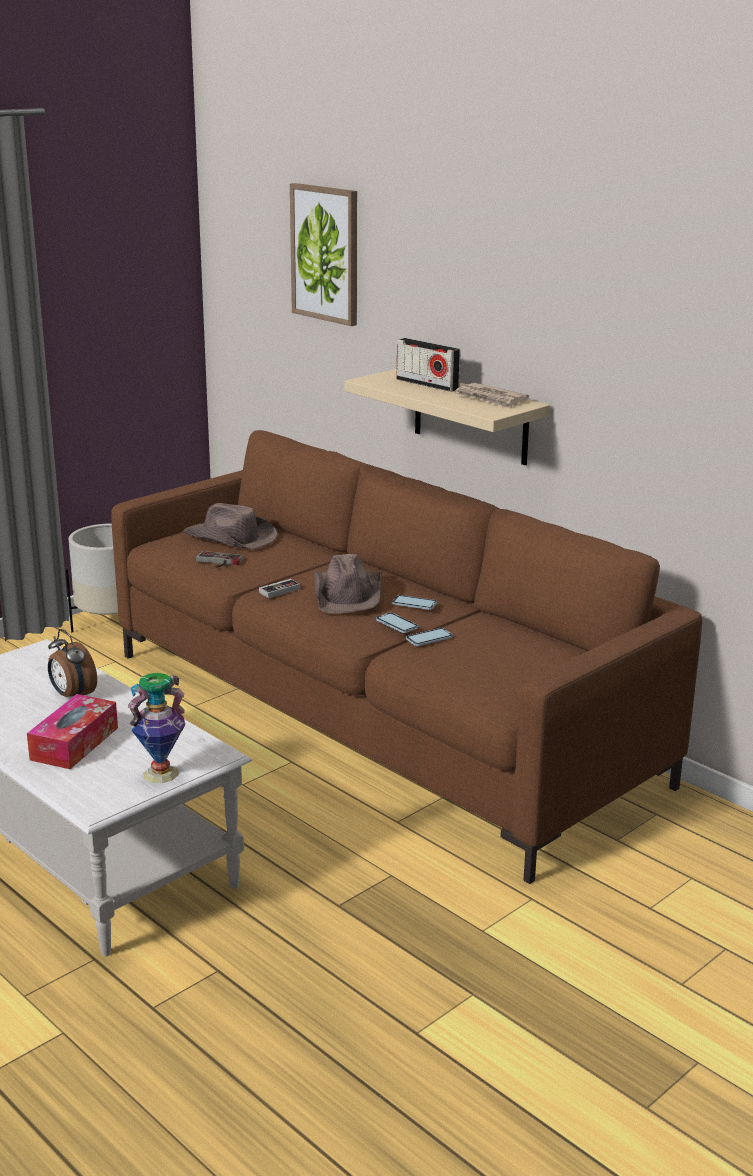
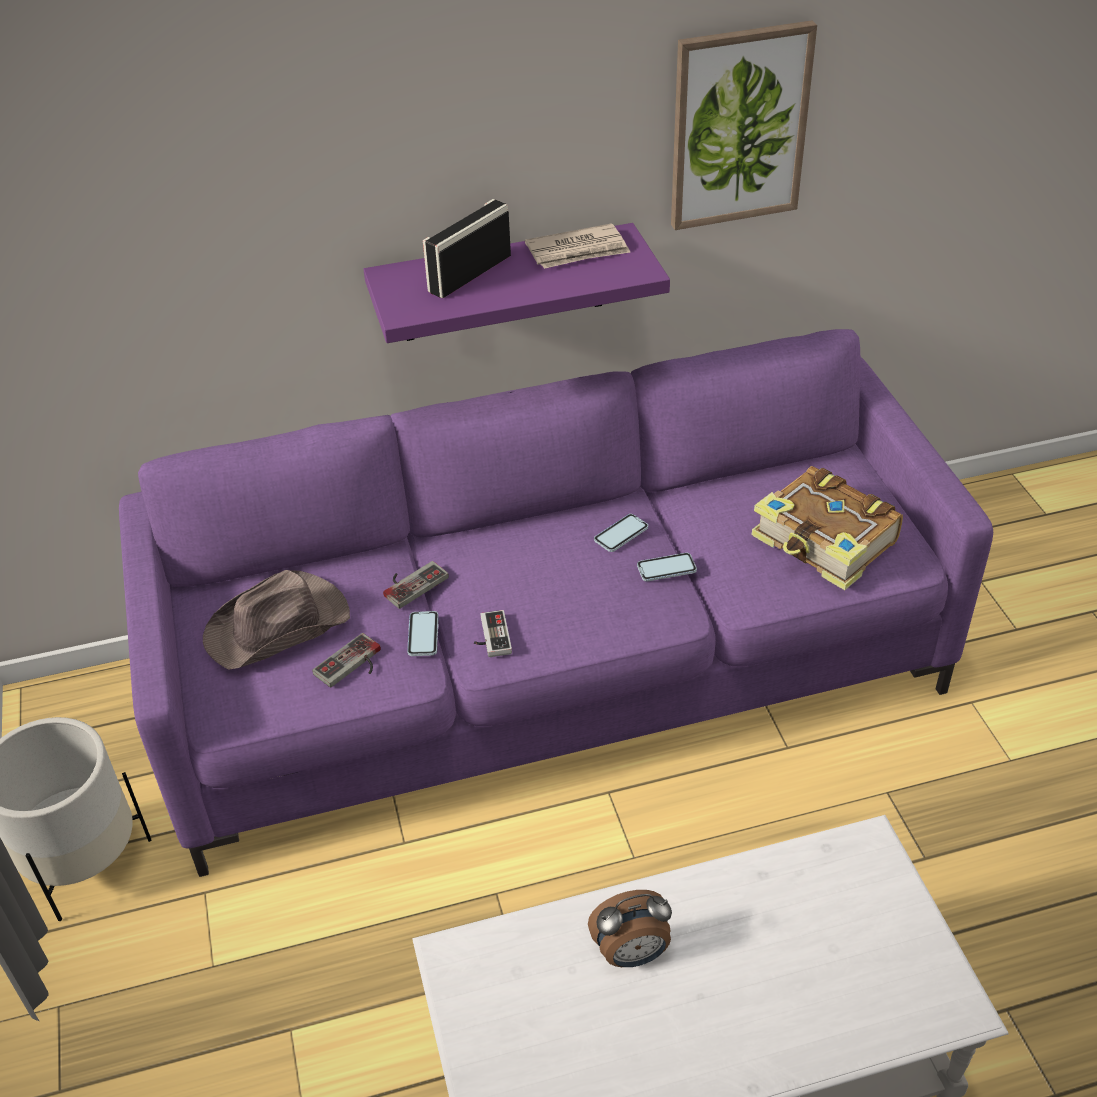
camera: 60 degrees left, 20 degrees up
(74, 743) = (778, 987): tissue box -> none
(161, 774) = (900, 914): vase -> none
(302, 560) = (411, 582): none -> game controller
(326, 253) = (164, 156): picture -> picture (738, 126)
(349, 594) = (554, 577): brown hat -> none
(375, 717) = (553, 678): brown sofa -> purple sofa
(427, 384) = (470, 274): radio -> radio turned 150 degrees clockwise
(429, 638) = (721, 557): phone -> phone (423, 635)
(470, 417) = (502, 284): beige shelf -> purple shelf
(487, 668) = (825, 542): none -> book

